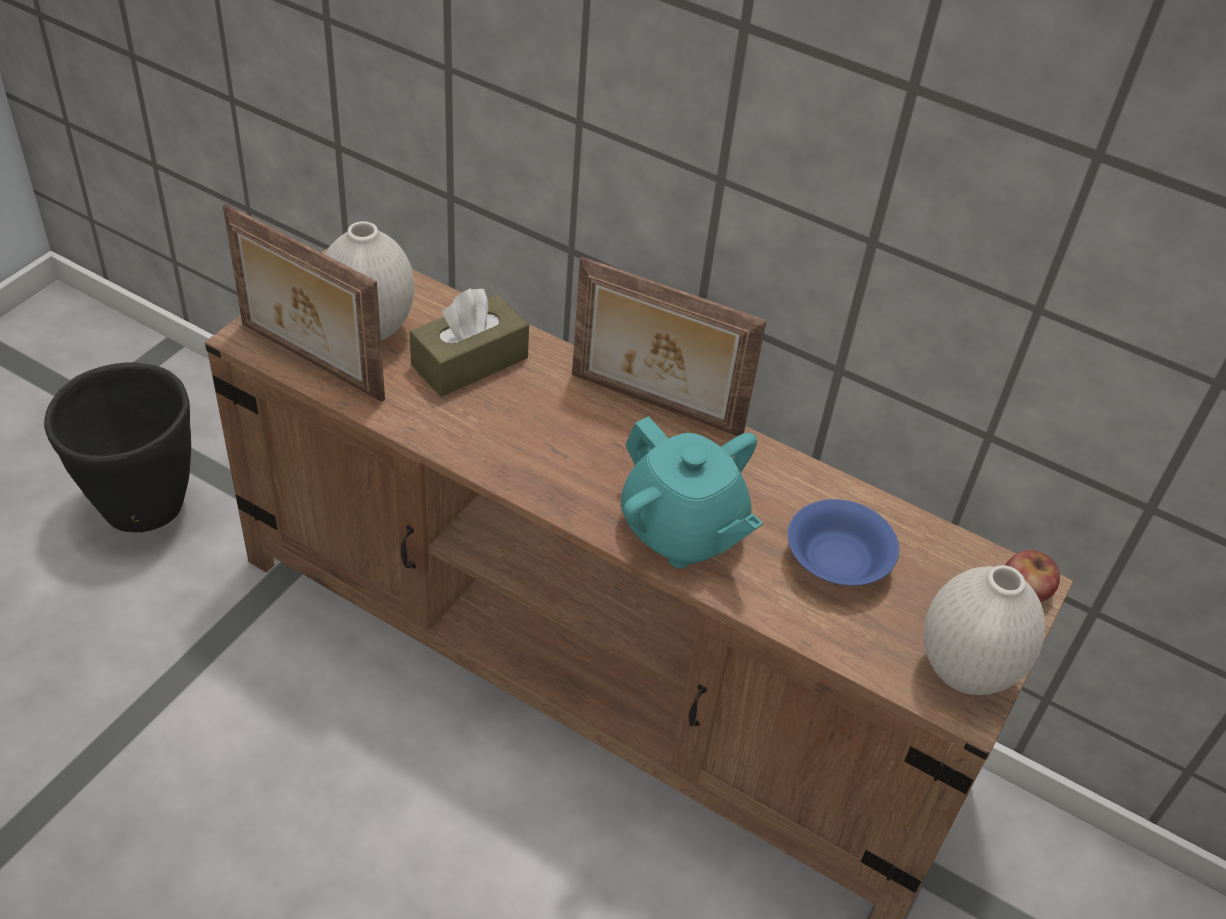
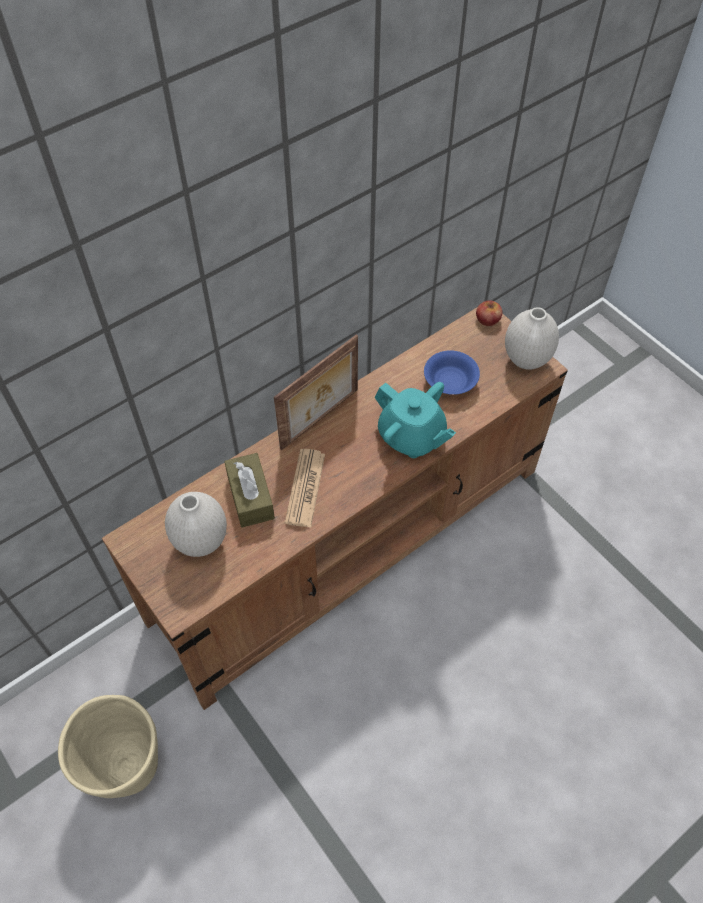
camera: 65 degrees left, 10 degrees up
(142, 506) = (128, 769): black planter -> beige planter
(309, 363) = (217, 581): picture frame -> none
(513, 419) = (305, 488): none -> newspaper
(682, 531) = (411, 437): turquoise teapot -> turquoise teapot turned 60 degrees clockwise

